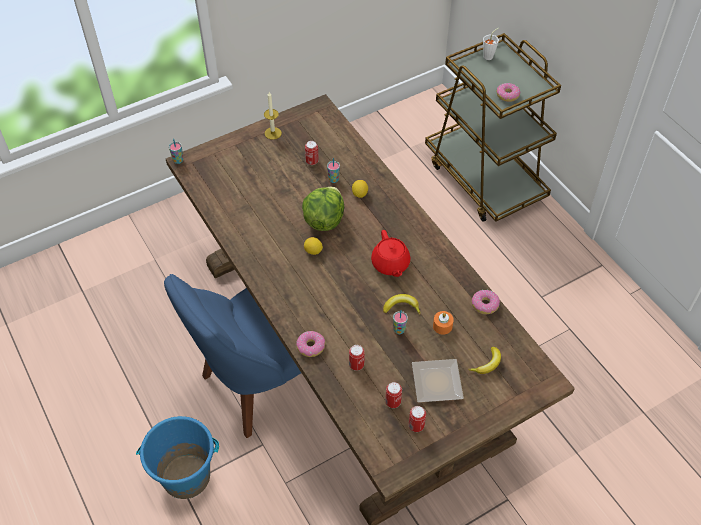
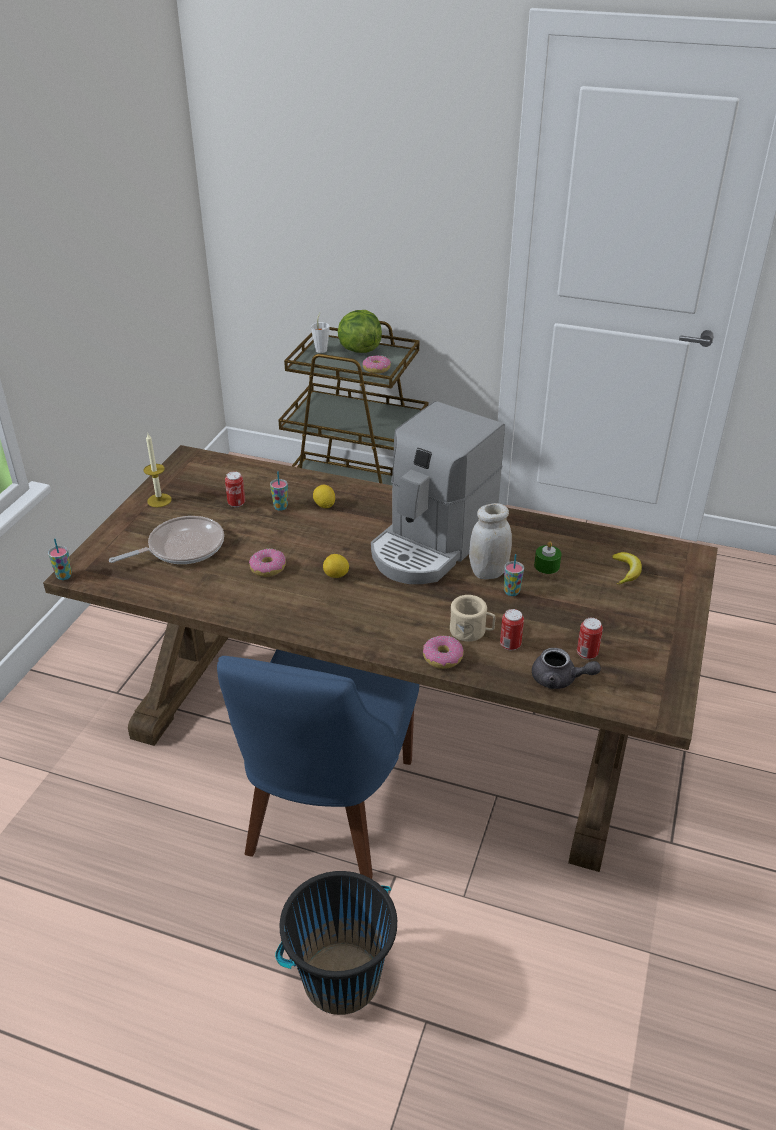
camera: 40 degrees left, 15 degrees down
(186, 476) = (341, 978): blue bucket -> black bucket
(252, 177) = (181, 547): none -> frying pan
(324, 220) = (313, 544): lettuce -> lettuce (359, 350)
(345, 341) = (471, 631): none -> beige mug
(357, 407) = (559, 680): none -> grey teapot
(390, 264) = (431, 545): red teapot -> coffee machine
(401, 307) = (488, 572): banana -> white jar
(416, 426) = (634, 659): can -> none
(438, 383) = (606, 612): plate -> none
(442, 326) = (546, 566): orange candle -> green candle
(485, 305) = (561, 529): donut -> donut (268, 568)

